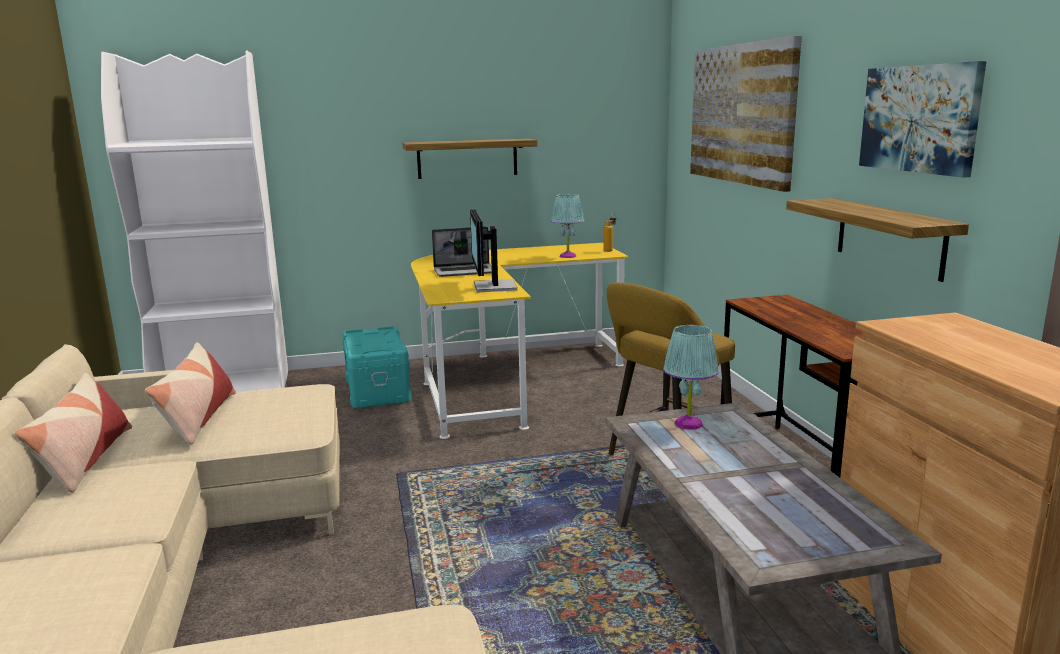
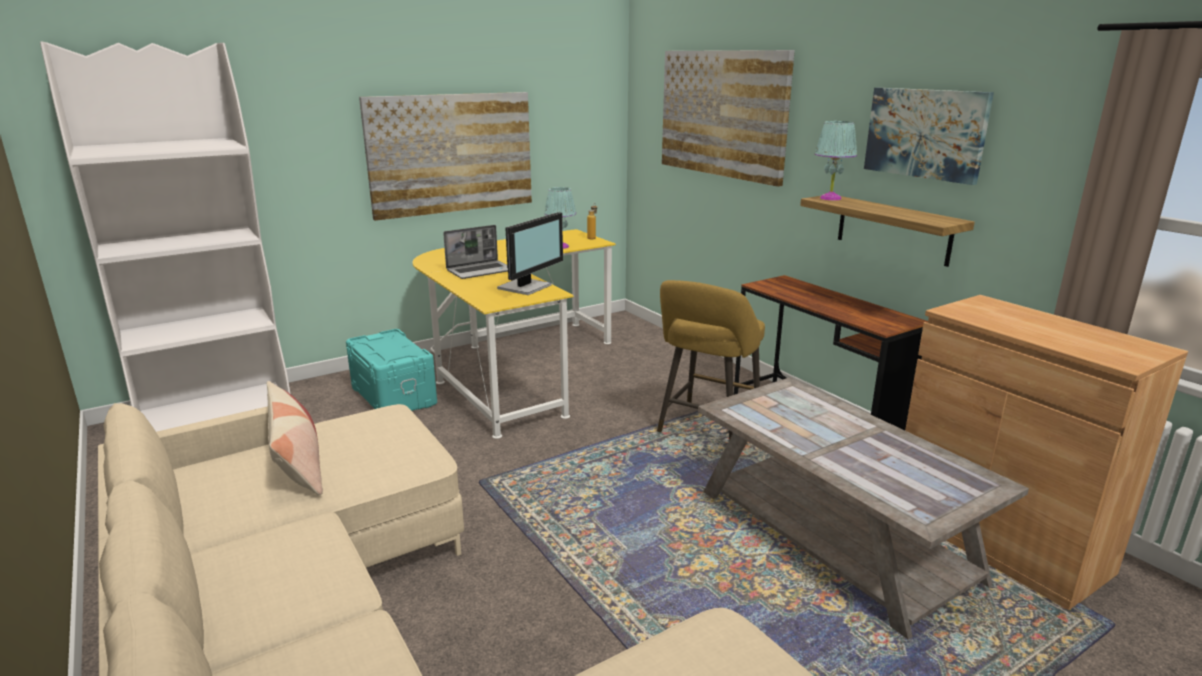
camera: 20 degrees left, 5 degrees up
(85, 460) = (209, 533): pillow -> none
(467, 158) = (451, 153): shelf -> picture
(492, 287) = (527, 287): monitor -> monitor turned 120 degrees counterclockwise
(688, 424) = (769, 403): turquoise table lamp -> turquoise table lamp (831, 198)

